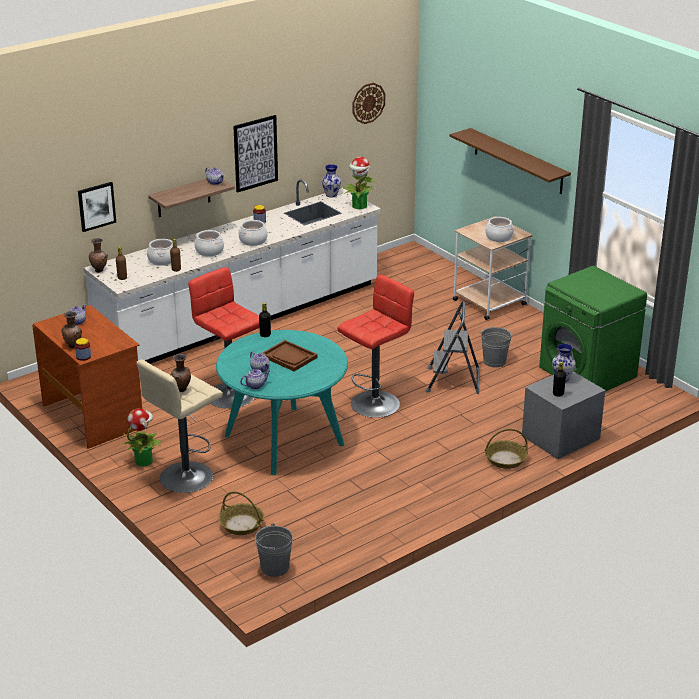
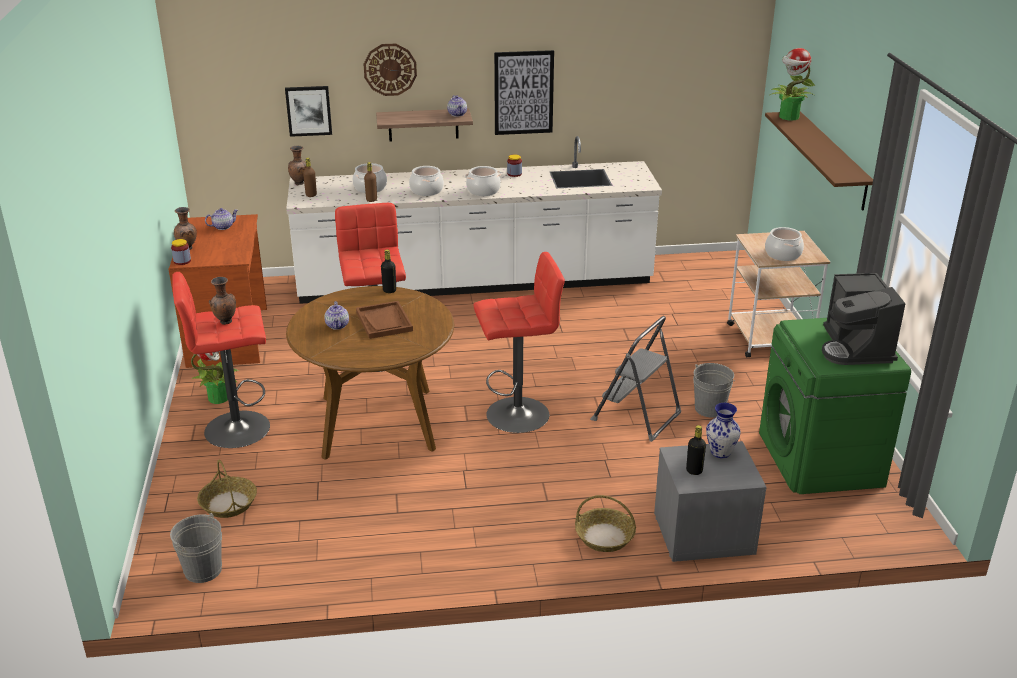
camera: 30 degrees right, 0 degrees up
(185, 477) = (236, 429): beige stool -> red stool
(256, 385) = (310, 341): teapot -> none
(284, 440) = (377, 422): turquoise dining table -> brown dining table
(331, 195) = (622, 165): vase -> none
(359, 206) = (640, 182): potted plant -> potted plant (788, 117)
(368, 103) = (691, 62): wall clock -> wall clock (390, 69)
(606, 288) = (855, 348): none -> coffee machine

